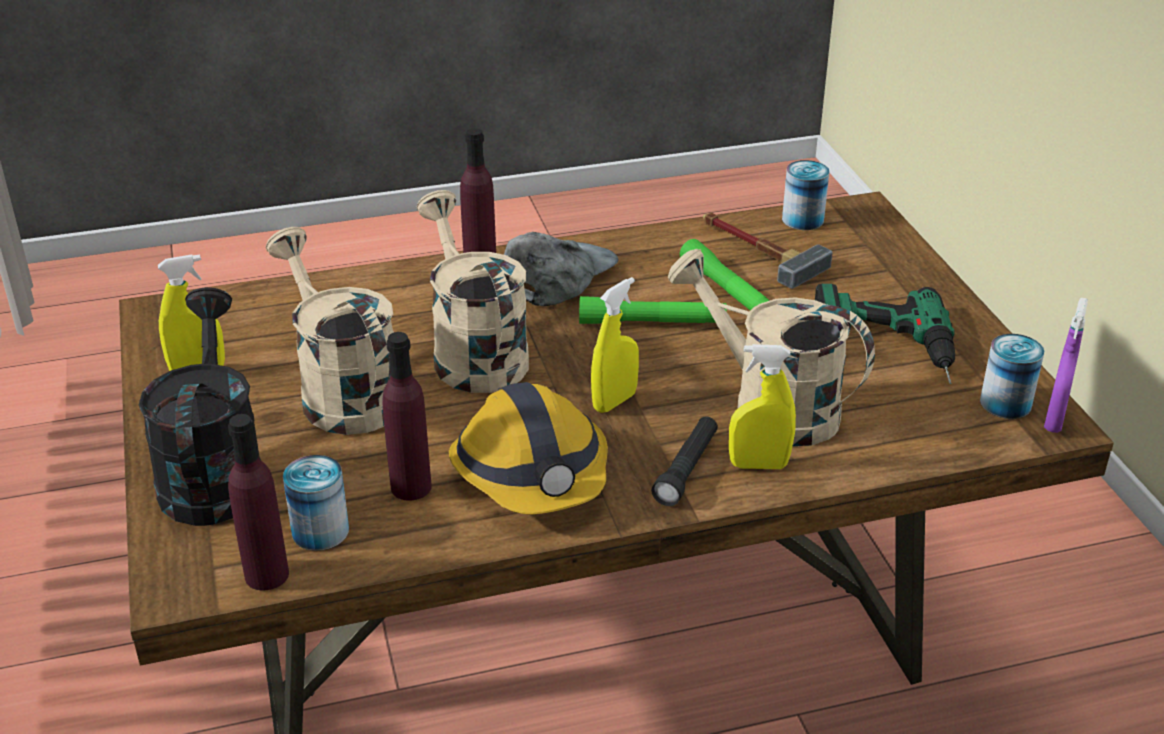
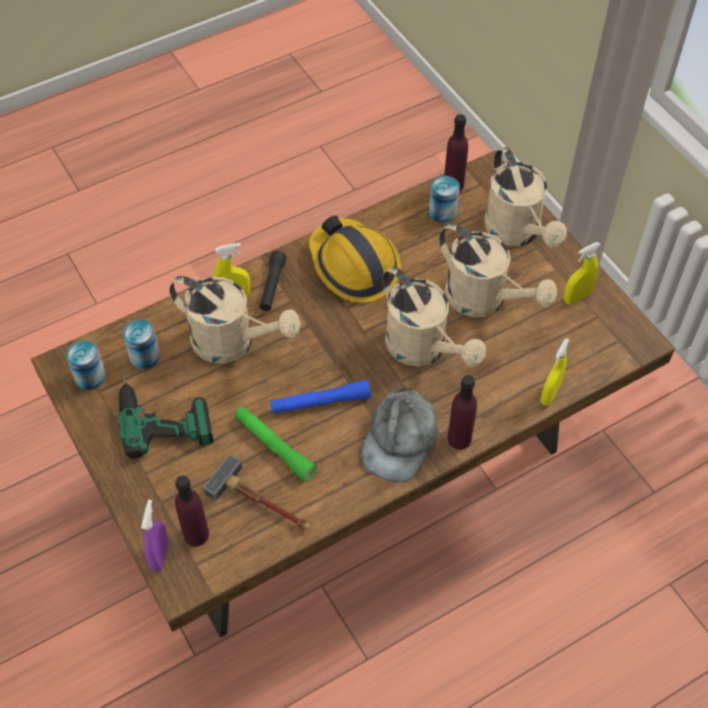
camera: 165 degrees right, 20 degrees up
(212, 472) = (518, 233): black watering can -> beige watering can
(411, 487) = (412, 245): purple bottle -> purple bottle (196, 534)
(614, 401) = (325, 327): yellow spray bottle -> yellow spray bottle (550, 394)
(652, 323) = (320, 402): green flashlight -> blue flashlight
(802, 219) = (230, 557): can -> can (144, 356)
(1054, 420) = (62, 368): purple spray bottle -> purple spray bottle (160, 556)

